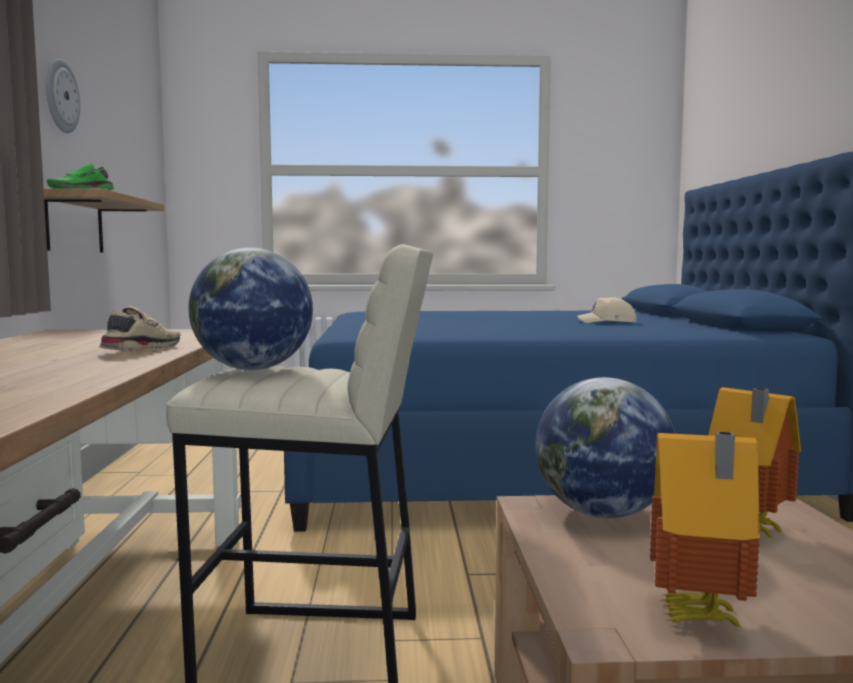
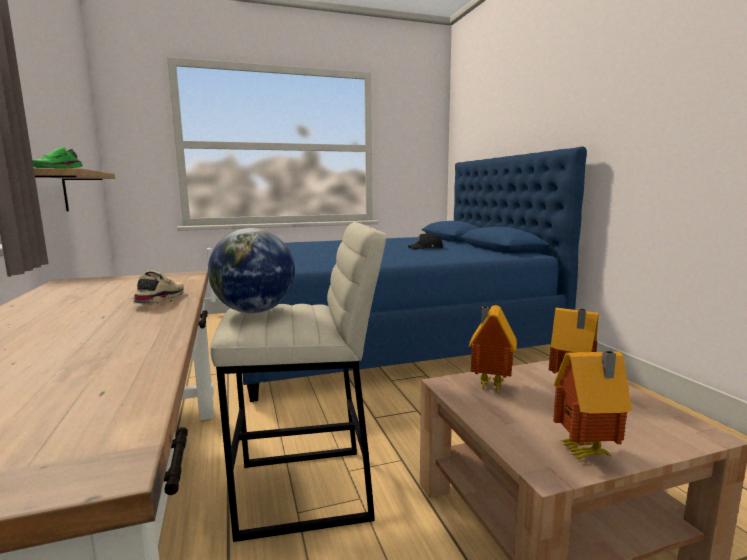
camera: 15 degrees left, 5 degrees up
(61, 96) = (28, 92): wall clock -> none
(601, 513) = (488, 385): globe -> toy house
(608, 322) = (426, 248): beige cap -> black cap

